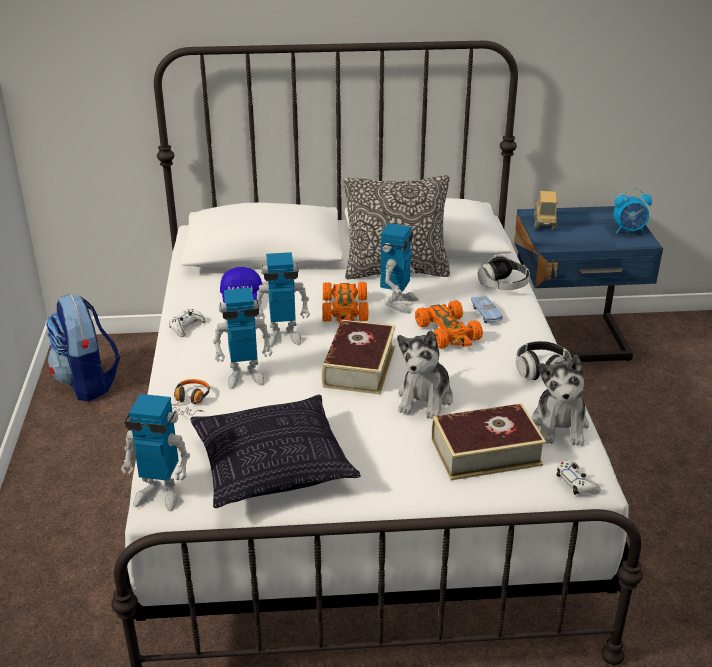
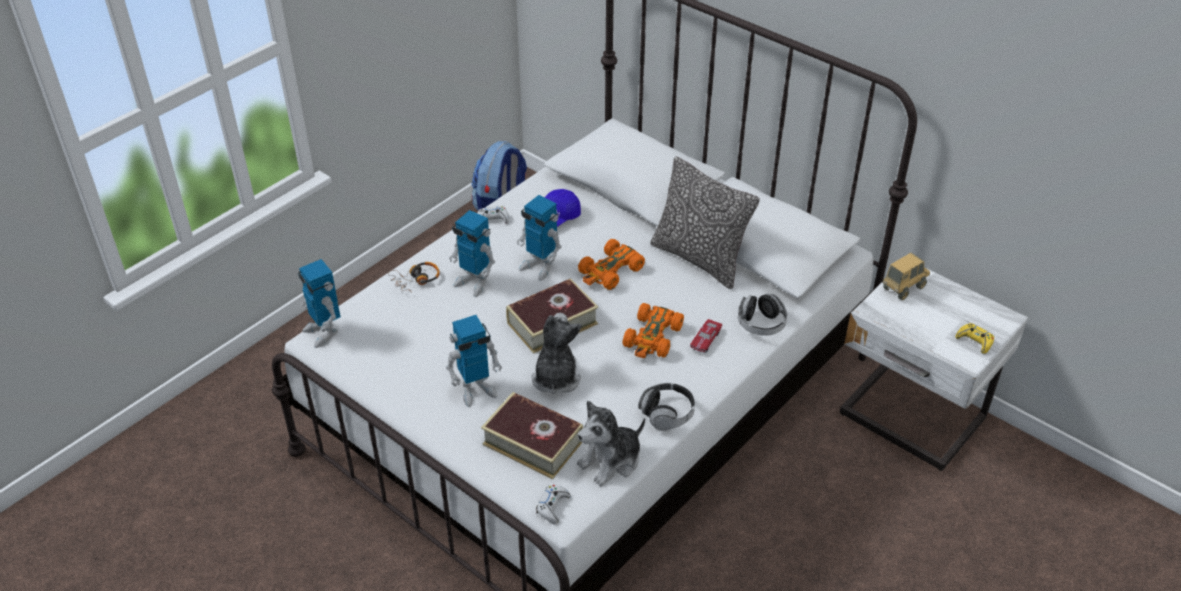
camera: 45 degrees right, 10 degrees up
(273, 467) = (401, 359): pillow -> none
(398, 303) = (656, 289): toy robot -> toy robot (476, 390)
(425, 399) = (555, 377): plush toy -> plush toy turned 120 degrees clockwise
(486, 314) = (705, 340): blue toy car -> red toy car
(571, 343) = (910, 419): blue nightstand -> white nightstand
(629, 230) = (974, 341): alarm clock -> yellow game controller

